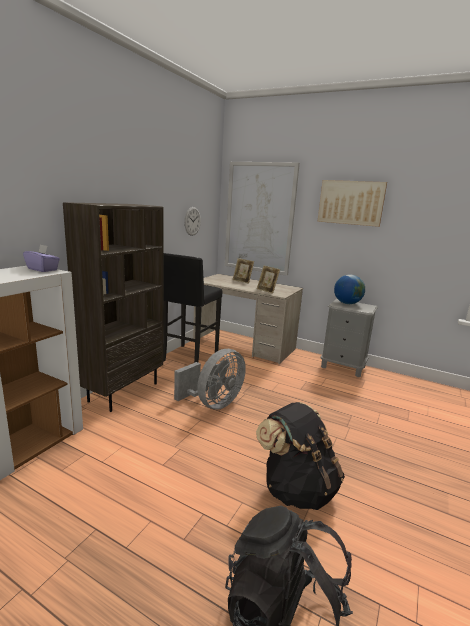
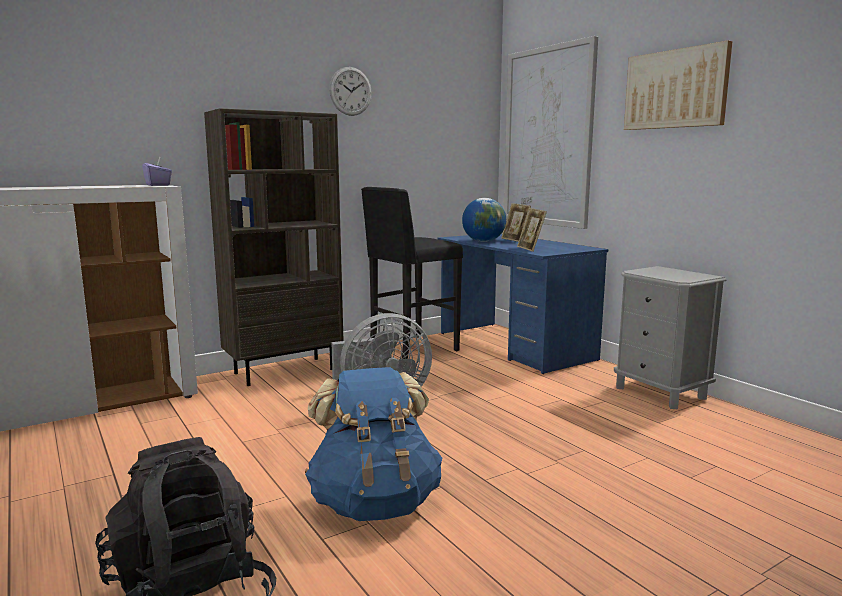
camera: 30 degrees right, 5 degrees down
(192, 221) = (436, 146): wall clock -> wall clock (350, 91)
(244, 345) = (514, 346): beige desk -> blue desk
(297, 488) = (375, 503): black backpack -> blue backpack
(347, 303) = (664, 271): globe -> globe (483, 241)

